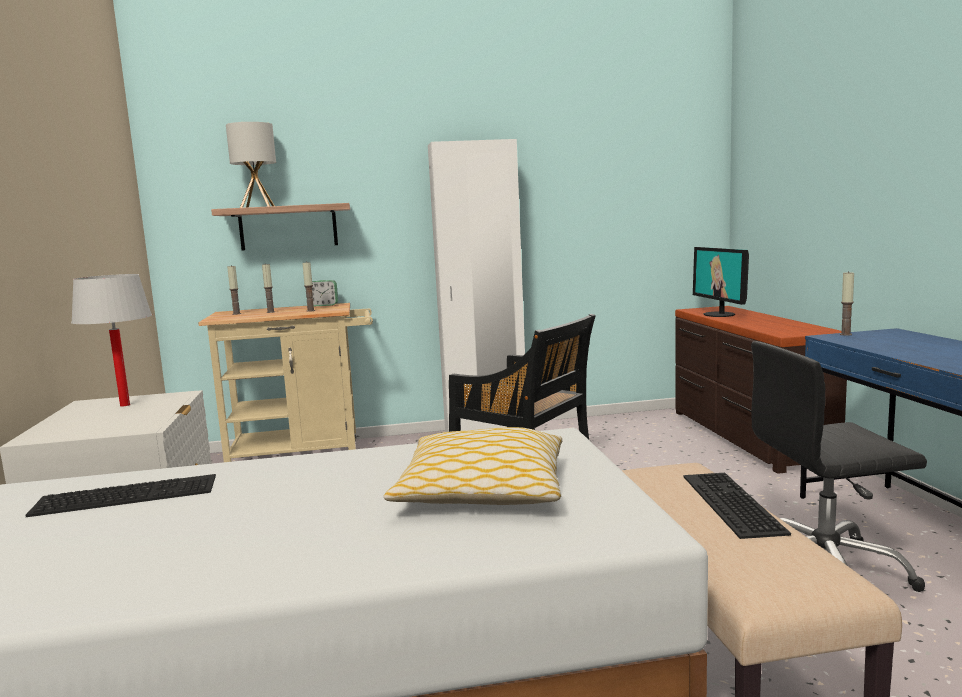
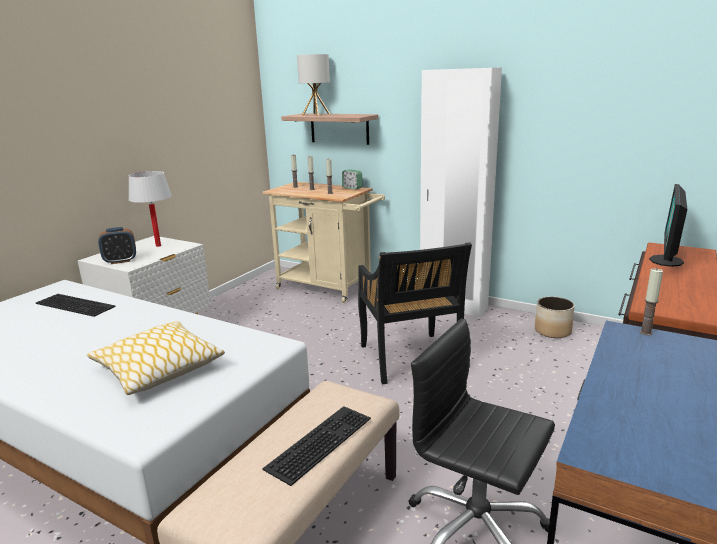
camera: 40 degrees right, 10 degrees up
(105, 428) = (120, 261): none -> alarm clock
(610, 425) = (553, 331): none -> planter

